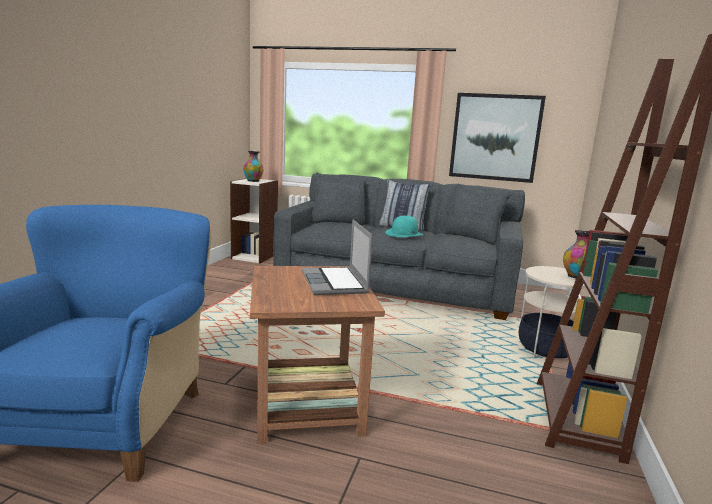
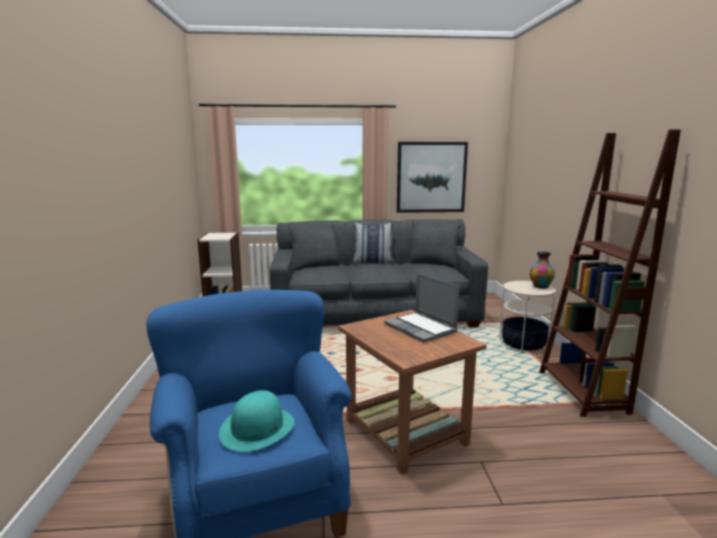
camera: 20 degrees left, 0 degrees up
(253, 181) = (219, 237): vase -> none
(404, 234) = (385, 269): turquoise hat -> turquoise hat (257, 427)

